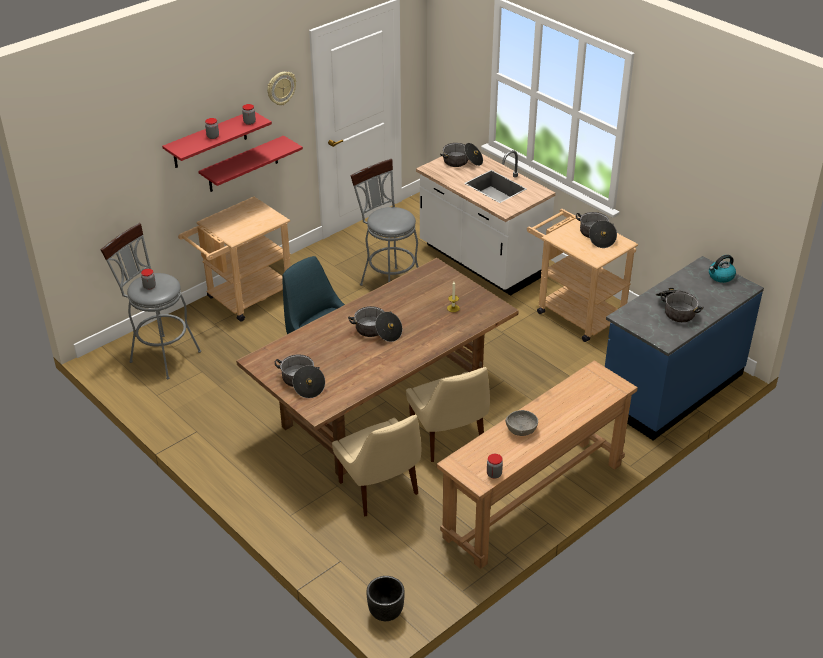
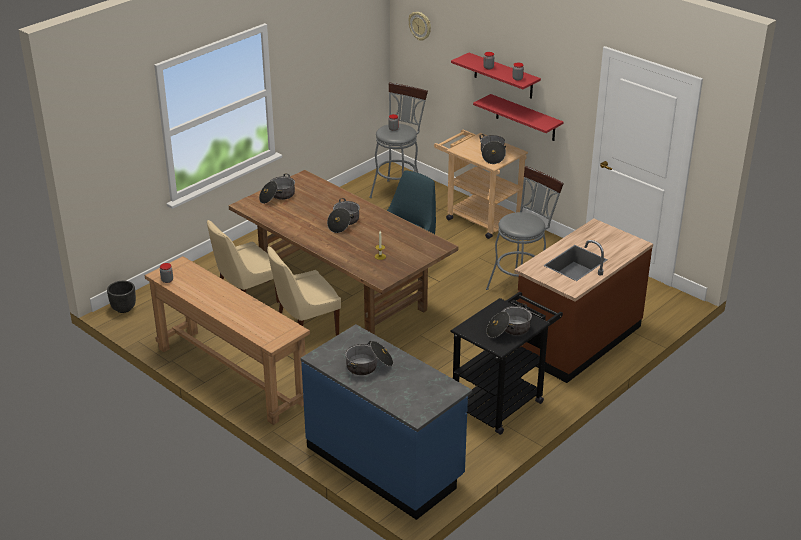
camera: 85 degrees right, 5 degrees down
(281, 88) = (568, 78): wall clock -> wall clock (420, 26)
(462, 162) = (616, 242): cooking pot -> cooking pot (492, 155)
(481, 261) = (576, 339): white counter -> brown counter
(521, 430) = (217, 292): grey bowl -> none
(574, 312) = (502, 401): beige cart -> black cart
(720, 276) = (433, 399): kettle -> none

